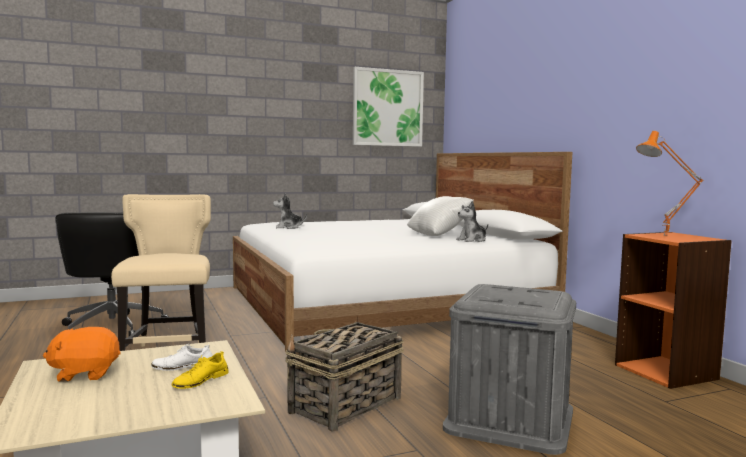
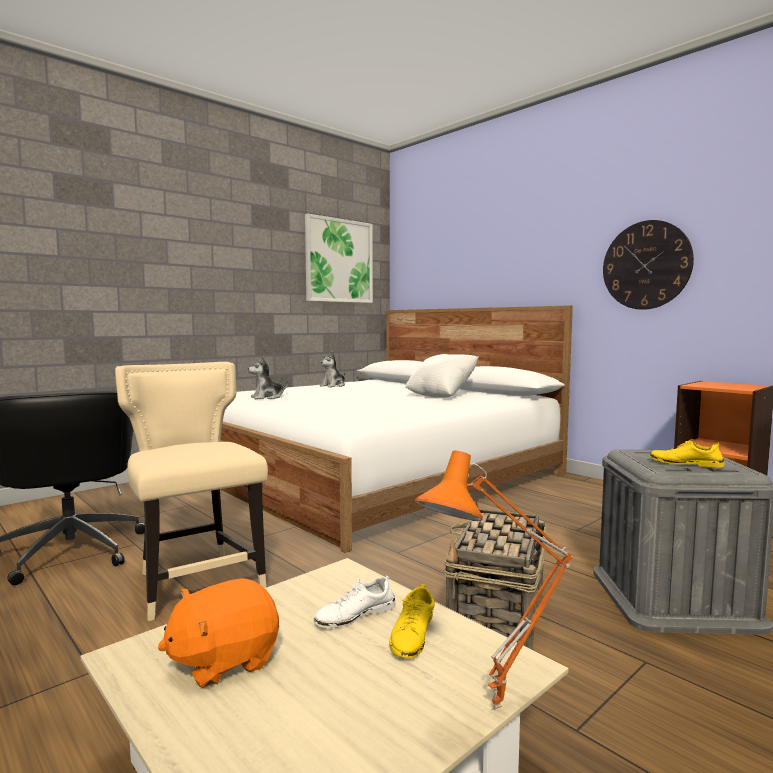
camera: 20 degrees left, 0 degrees up
(472, 240) = (487, 399): plush toy -> plush toy (333, 386)
(509, 297) = (686, 463): none -> yellow shoe
(633, 111) = (646, 265): none -> wall clock
(666, 235) = (715, 384): orange table lamp -> orange table lamp (499, 712)

